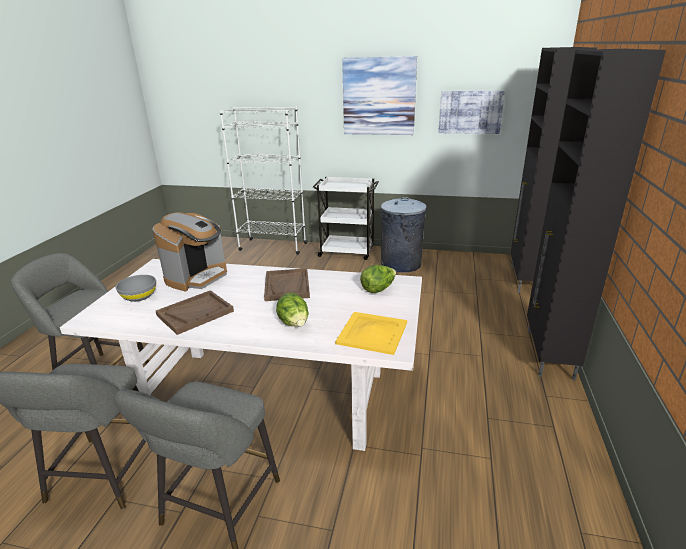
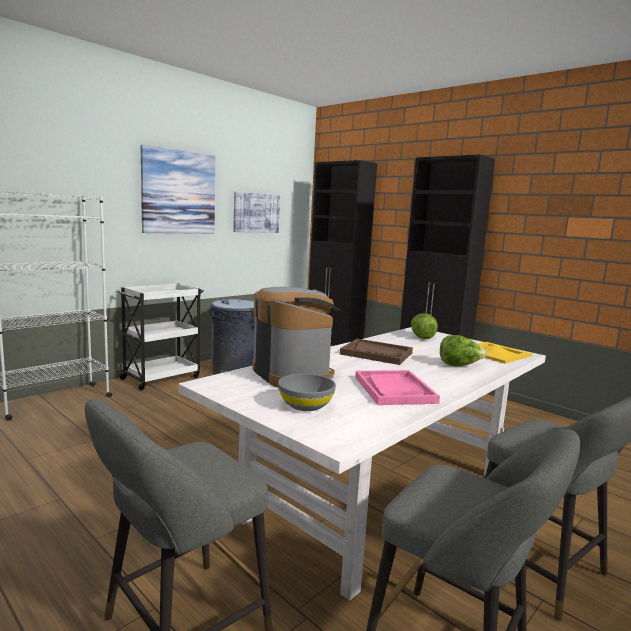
camera: 60 degrees left, 15 degrees down
(195, 313) = (394, 389): brown tray -> pink tray

